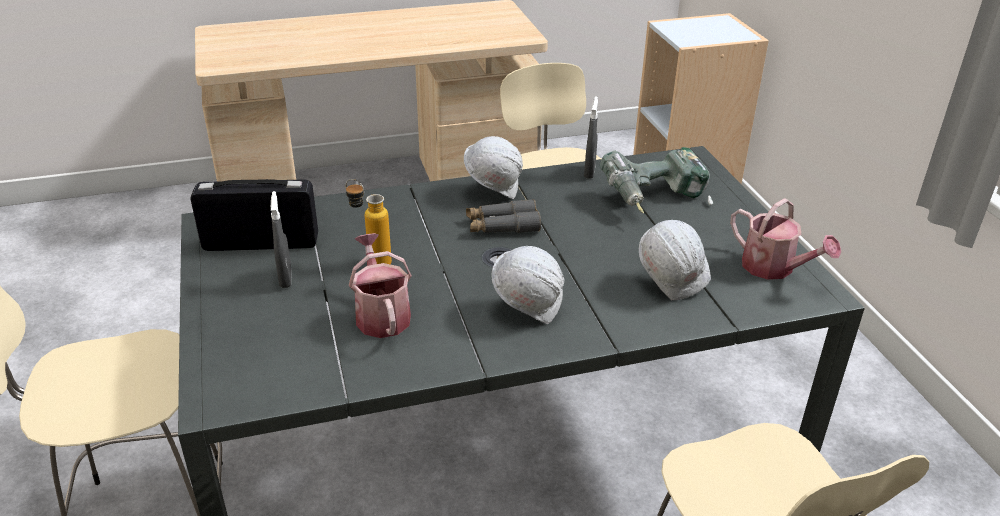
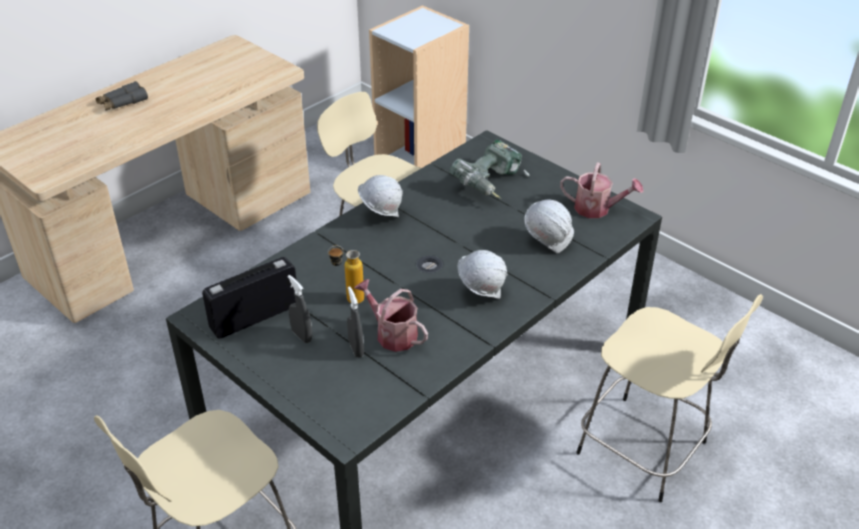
camera: 30 degrees left, 5 degrees up
(502, 226) = (410, 240): grey binoculars -> grey binoculars (122, 102)
(589, 172) = (430, 177): grey spray bottle -> grey spray bottle (356, 349)

